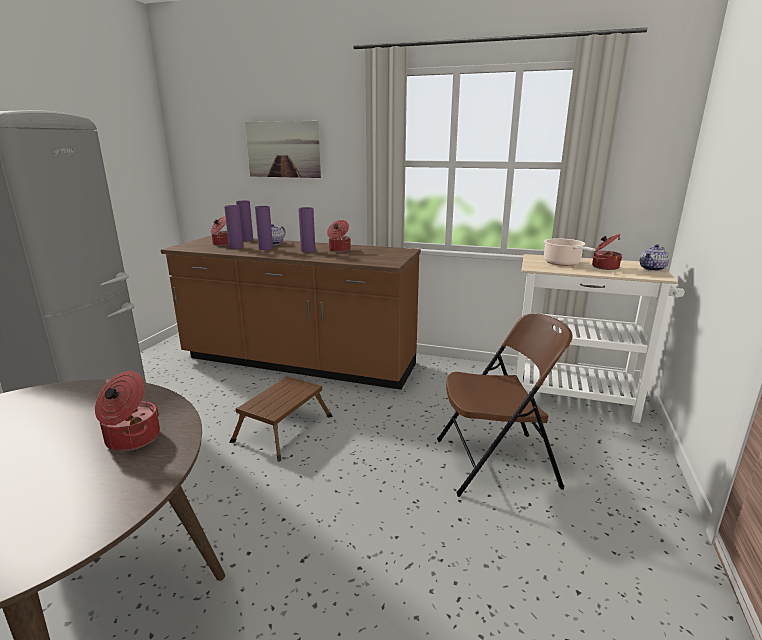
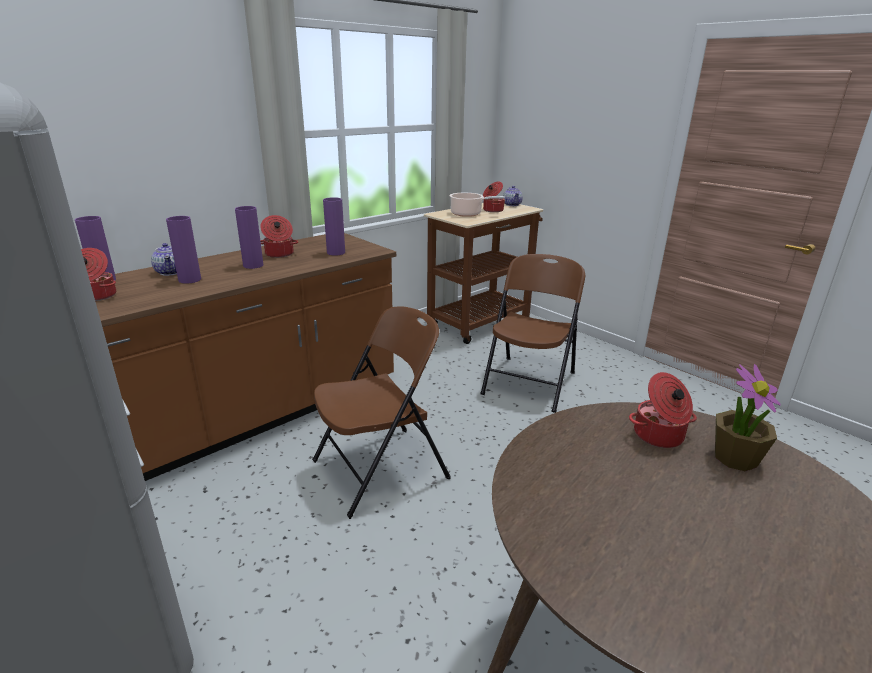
camera: 60 degrees left, 5 degrees up
(92, 487) = (735, 458): none -> potted plant
(236, 247) = (141, 292): purple vase -> purple vase (336, 252)
(283, 149) = (108, 125): picture -> none
(283, 429) = (380, 469): brown step ladder -> brown chair
(575, 398) = (480, 323): white cart -> brown cart

